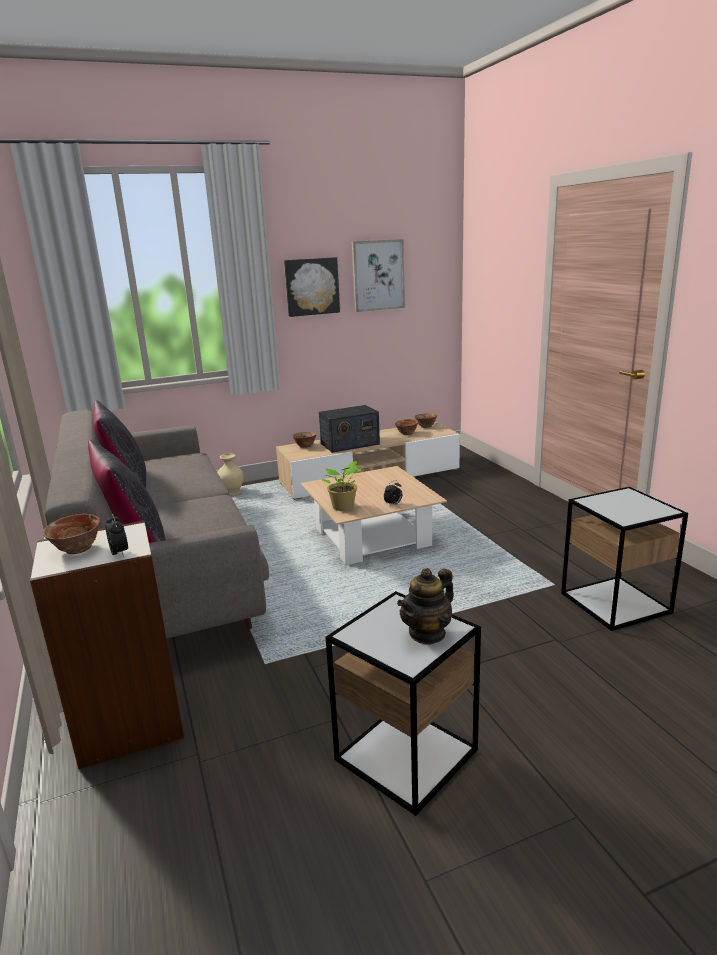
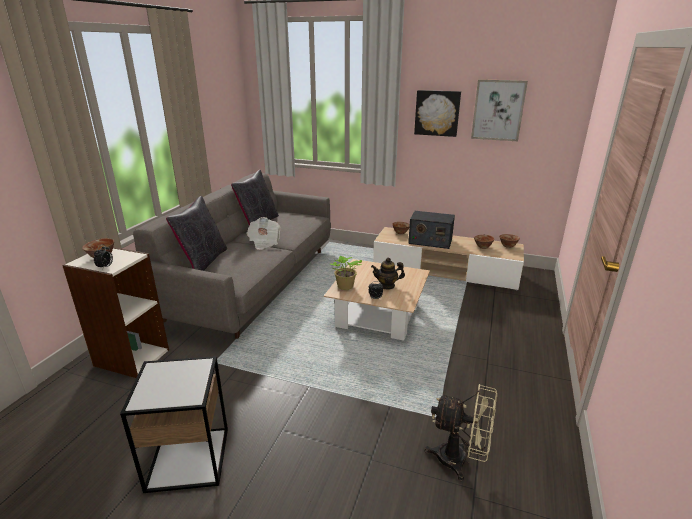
camera: 40 degrees right, 5 degrees up
(181, 495) = (264, 242): none -> newspaper
(231, 492) = (350, 248): beige vase -> none
(427, 633) = (177, 391): teapot -> teapot (387, 285)
(615, 602) = (460, 460): side table -> beige fan

